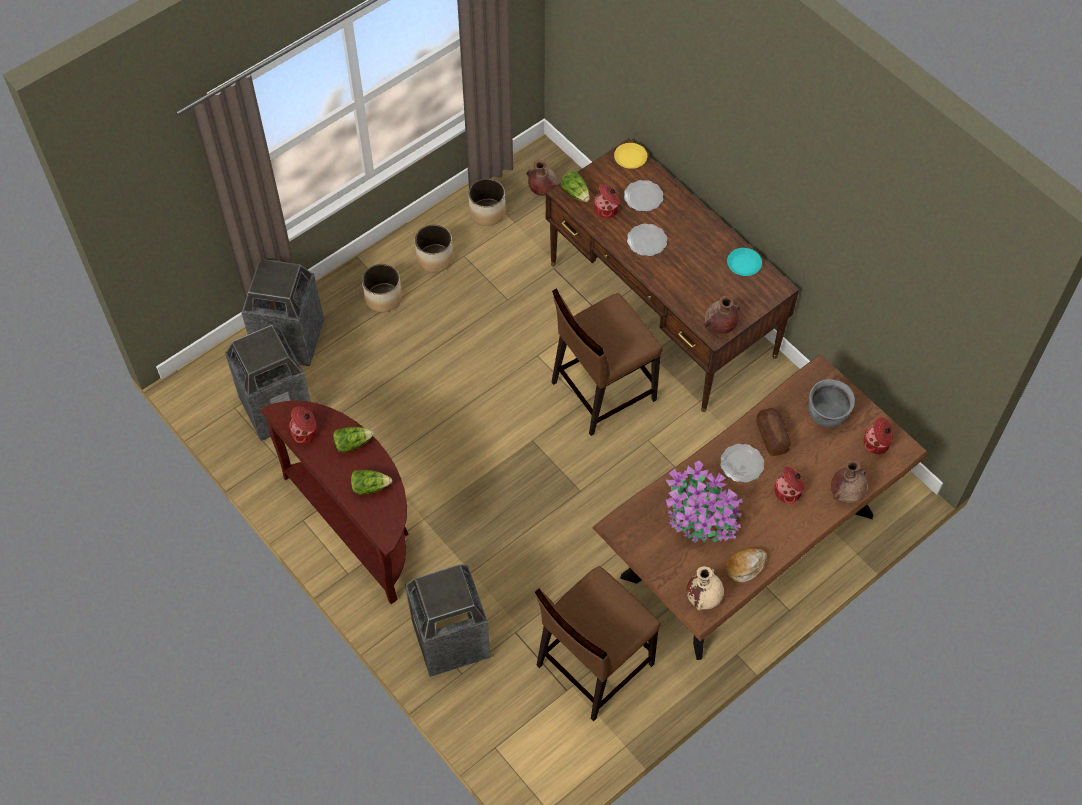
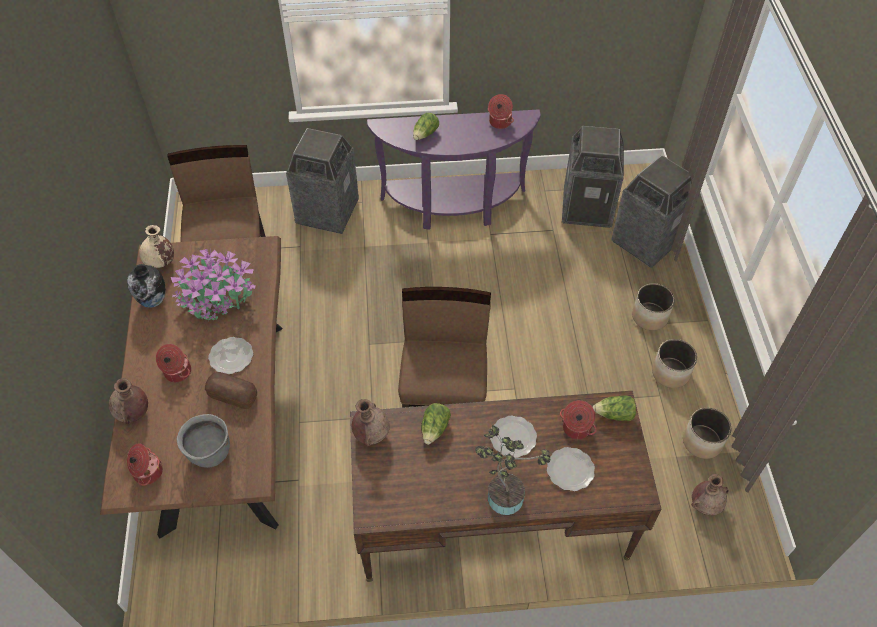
camera: 125 degrees right, 5 degrees down
(352, 443) = (469, 141): lettuce -> lettuce (435, 429)
(358, 524) = (454, 207): brown console table -> purple console table
(630, 158) = (630, 491): yellow plate -> none
(694, 224) = (503, 494): none -> potted plant
(744, 264) = (421, 505): turquoise plate -> none
(745, 567) = (154, 302): bread -> vase

